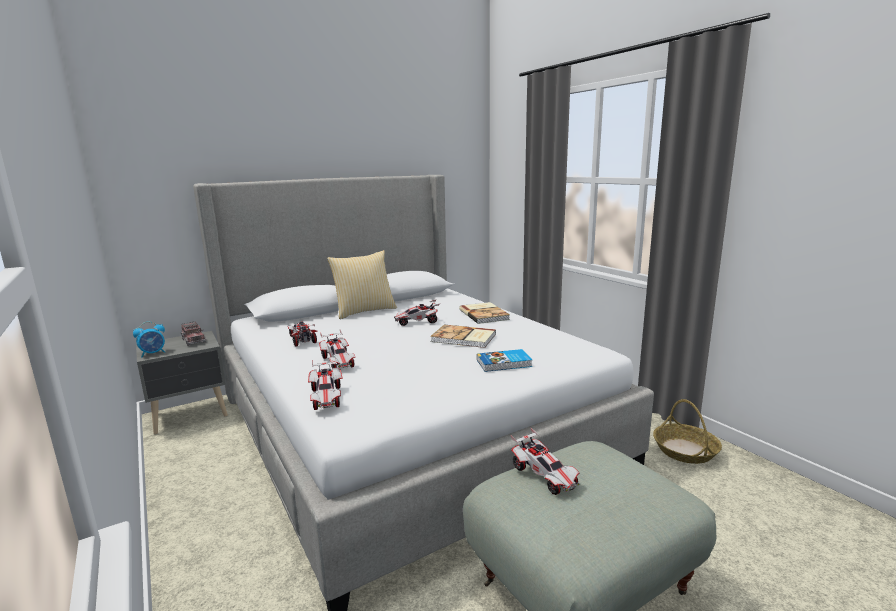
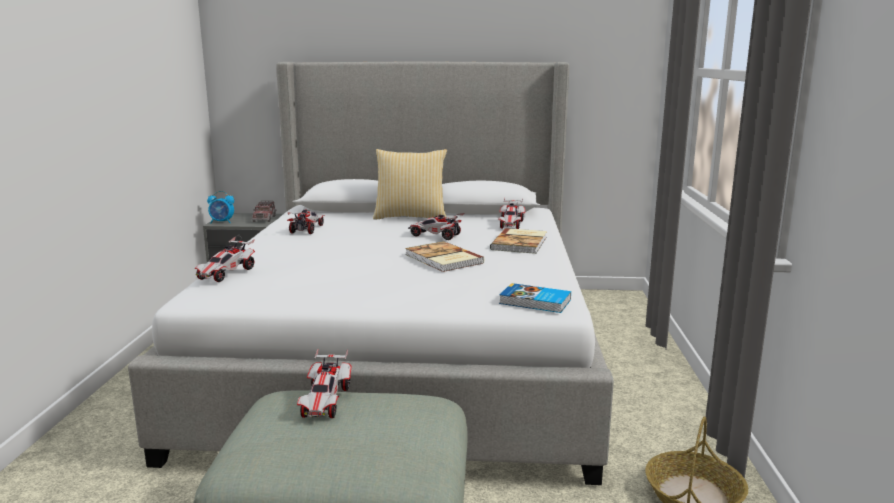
camera: 35 degrees right, 0 degrees up
(338, 362) = (293, 252): toy car -> toy car (511, 224)
(504, 363) = (426, 289): book -> book (535, 302)

